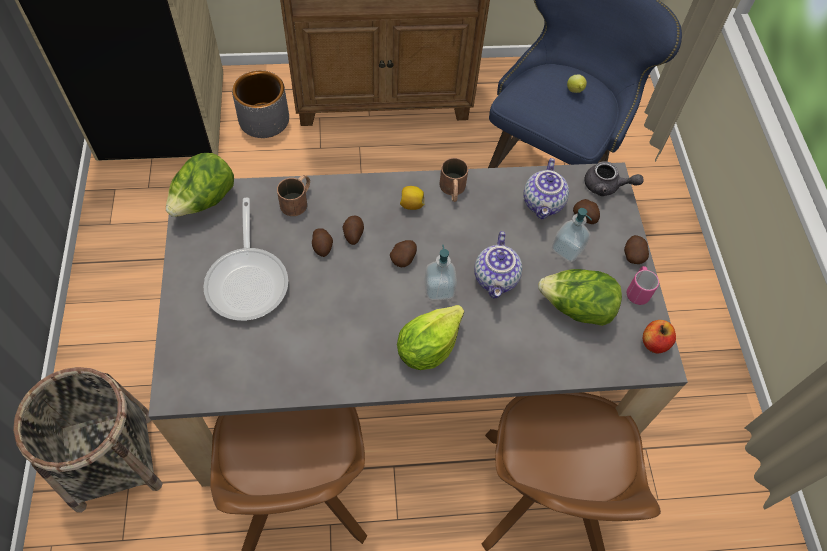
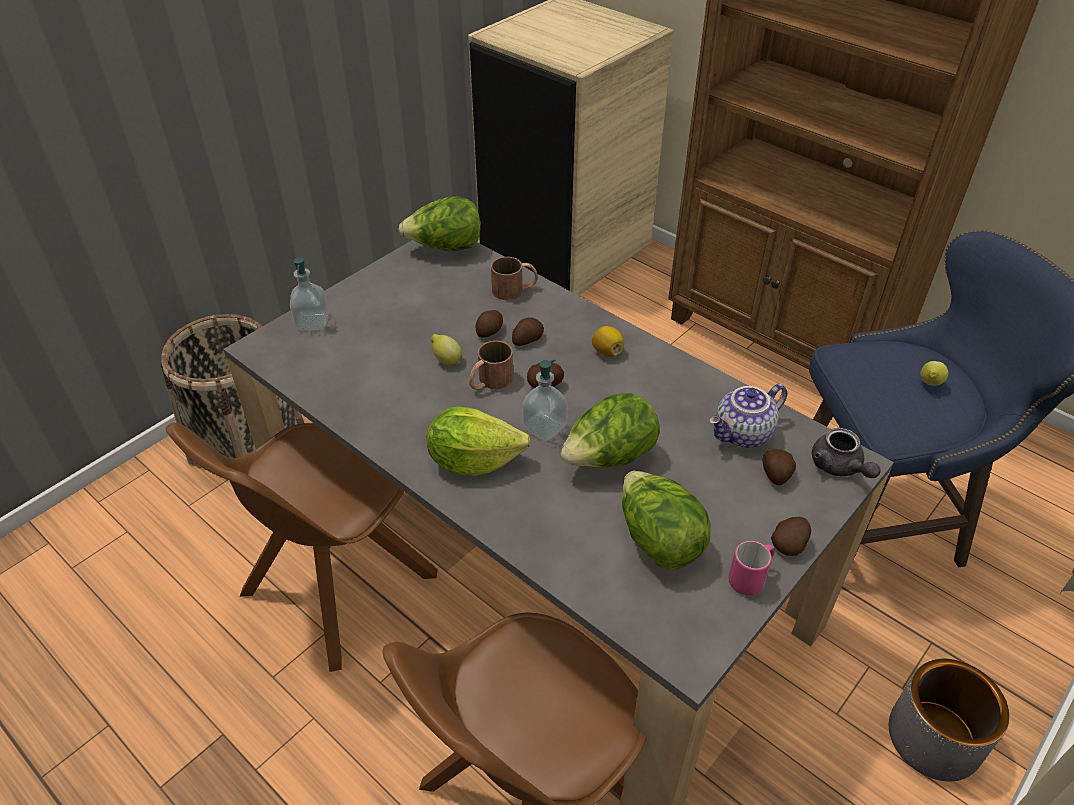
camera: 50 degrees right, 15 degrees down
(248, 280) = (404, 315): frying pan -> none
(264, 121) = (643, 297): grey planter -> grey planter (933, 739)
(322, 291) = (446, 360): none -> lemon
(453, 190) = (662, 366): brown mug -> brown mug (489, 382)
(496, 279) = (609, 458): teapot -> lettuce
(567, 249) = (717, 487): soap dispenser -> soap dispenser (312, 322)
(654, 343) = (707, 637): apple -> none

